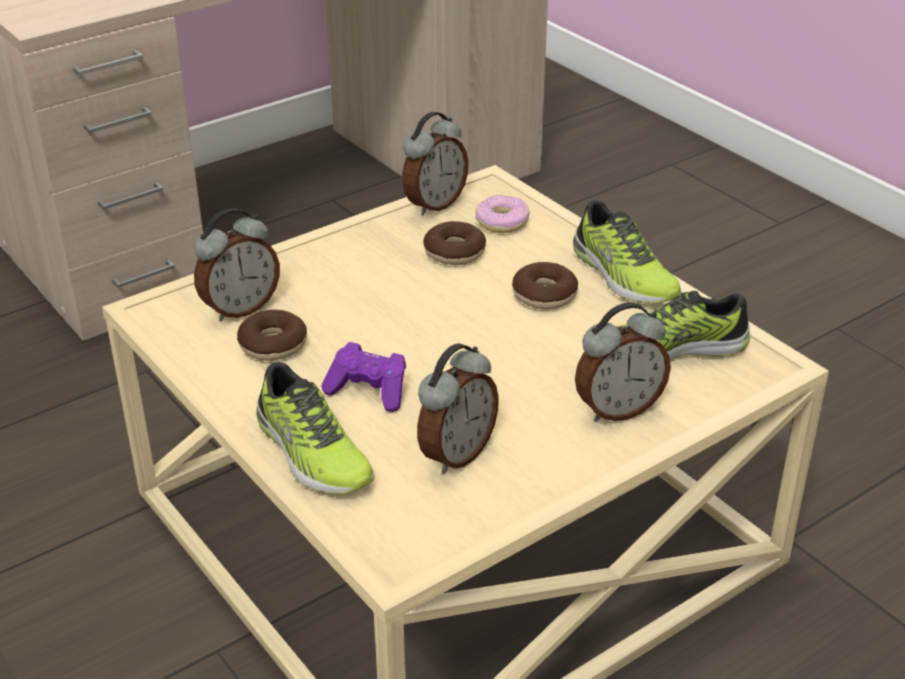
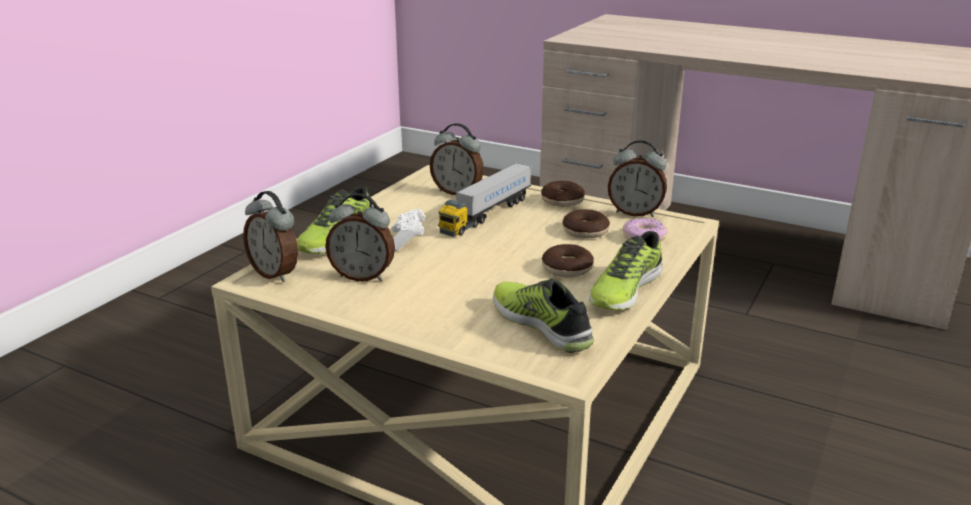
camera: 65 degrees right, 10 degrees down
(273, 345) = (430, 207): donut -> donut (562, 201)
(340, 306) = (486, 214): none -> toy truck
(369, 391) = (407, 240): purple game controller -> white game controller
(617, 409) = (452, 318): alarm clock -> alarm clock (275, 274)

